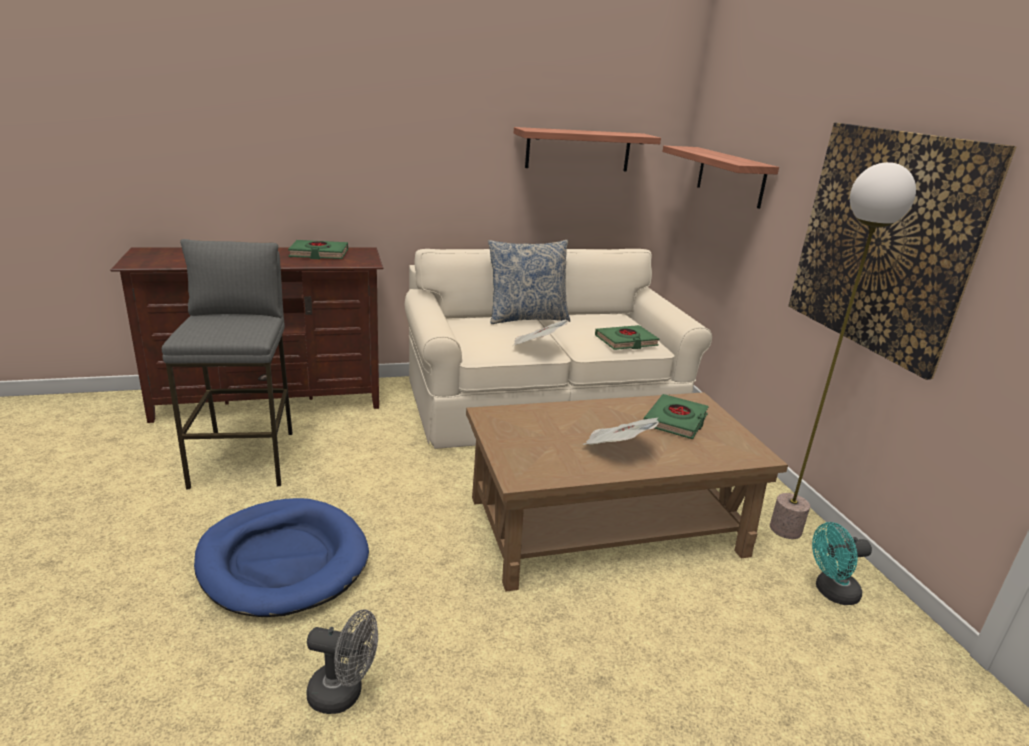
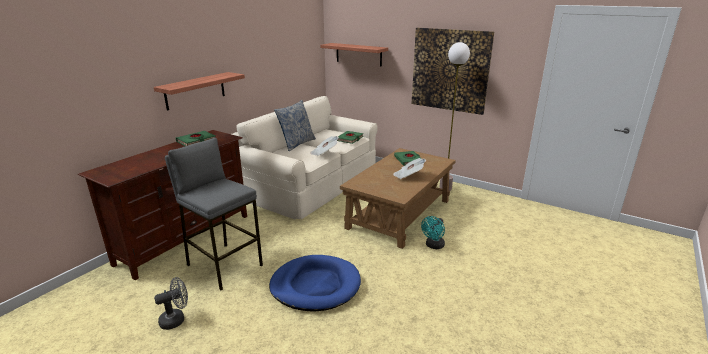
camera: 40 degrees left, 0 degrees up
(344, 694) = (405, 303): grey fan -> grey fan (176, 319)
(578, 150) = (287, 54): shelf -> shelf (195, 90)
(831, 592) = (477, 199): turquoise fan -> turquoise fan (433, 246)

